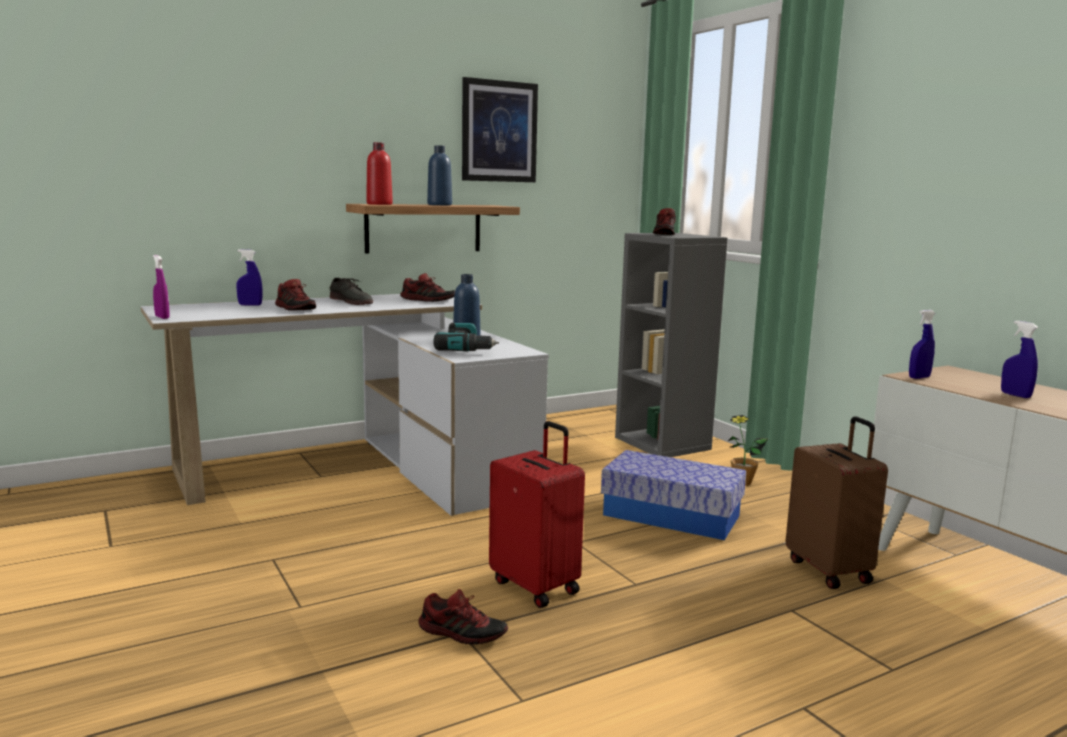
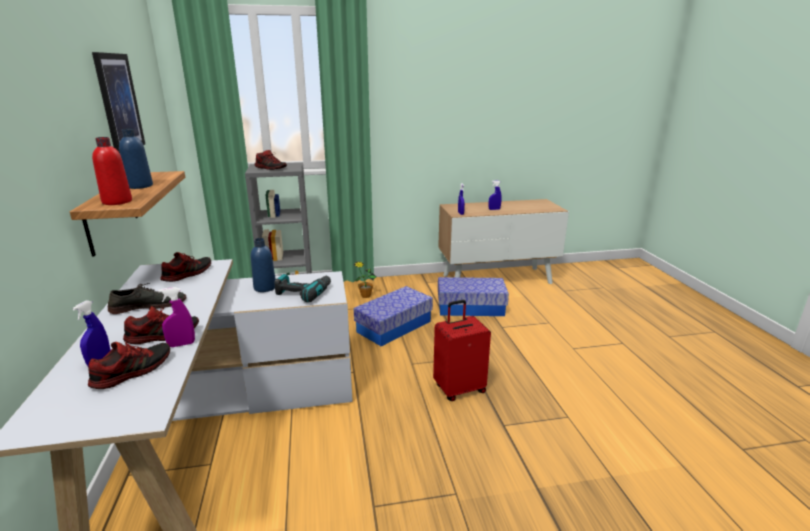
camera: 70 degrees left, 10 degrees up
(162, 317) = (128, 424): purple spray bottle -> purple spray bottle (181, 344)
(462, 633) = (504, 425): shoe -> shoe (132, 372)
(830, 570) = (470, 307): brown suitcase -> storage box

